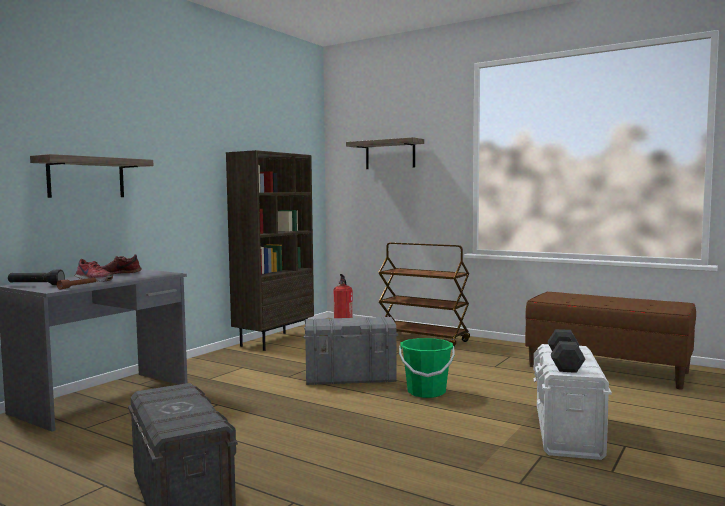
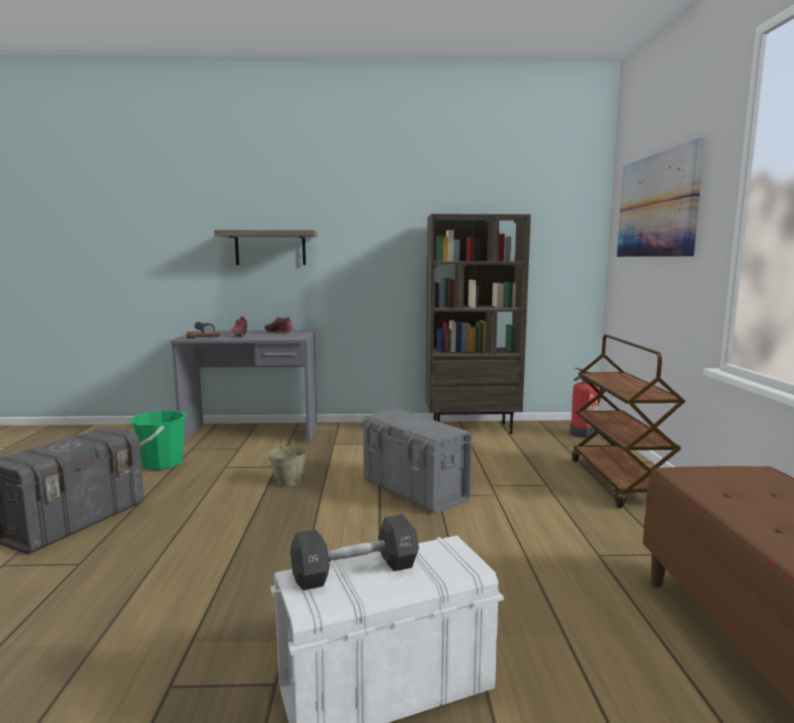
camera: 55 degrees right, 5 degrees up
(261, 406) = (289, 481): none -> beige bucket
(390, 154) = (657, 206): shelf -> picture
(426, 392) = (424, 539): green bucket -> green bucket (162, 464)

